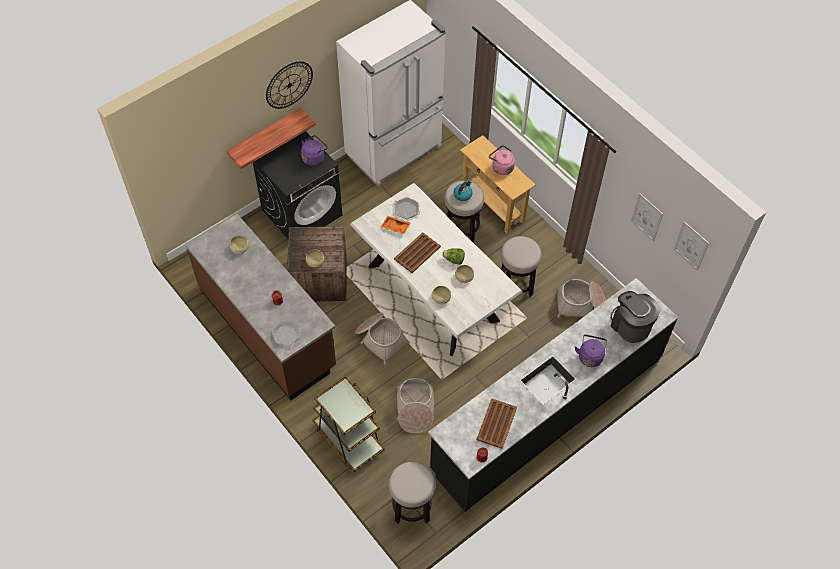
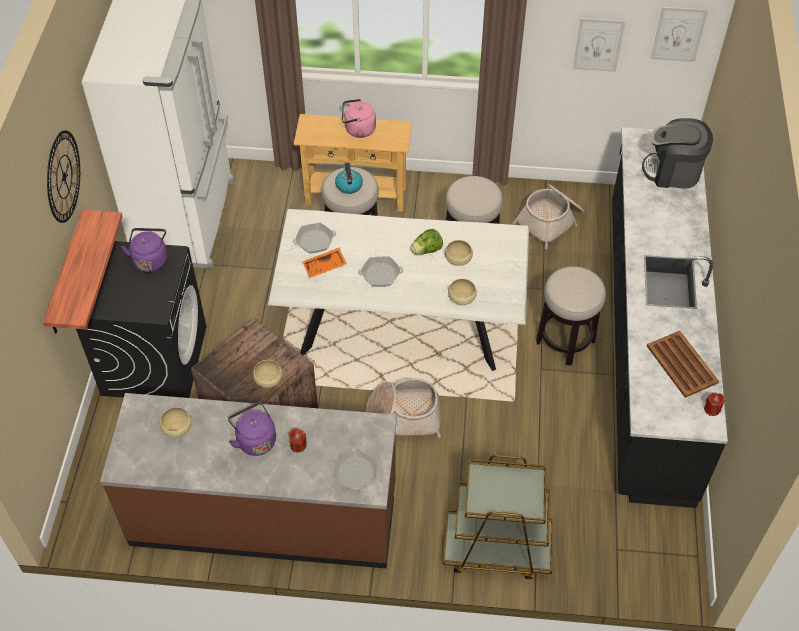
camera: 45 degrees left, 5 degrees down
(411, 507) = (644, 554): stool -> stool (565, 341)
(415, 409) = (525, 454): basket -> none
(416, 253) = (380, 274): brown tray -> frying pan
(590, 356) = (676, 228): purple kettle -> purple kettle (255, 439)

